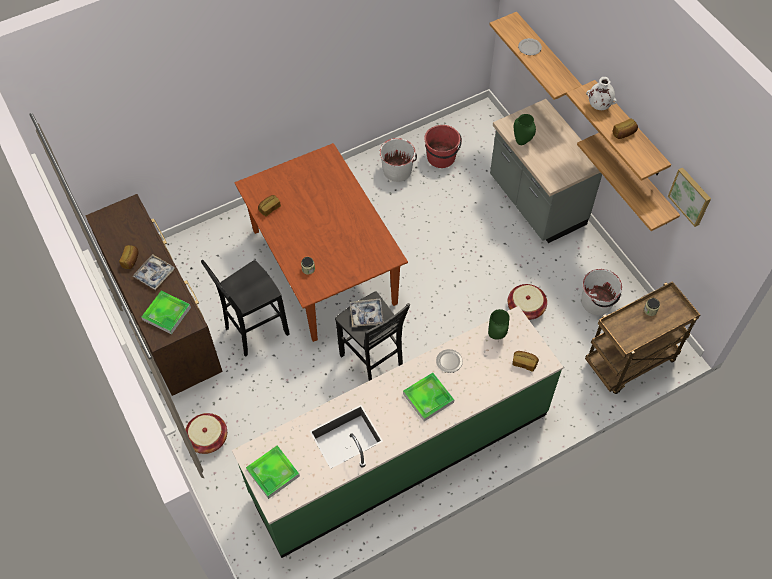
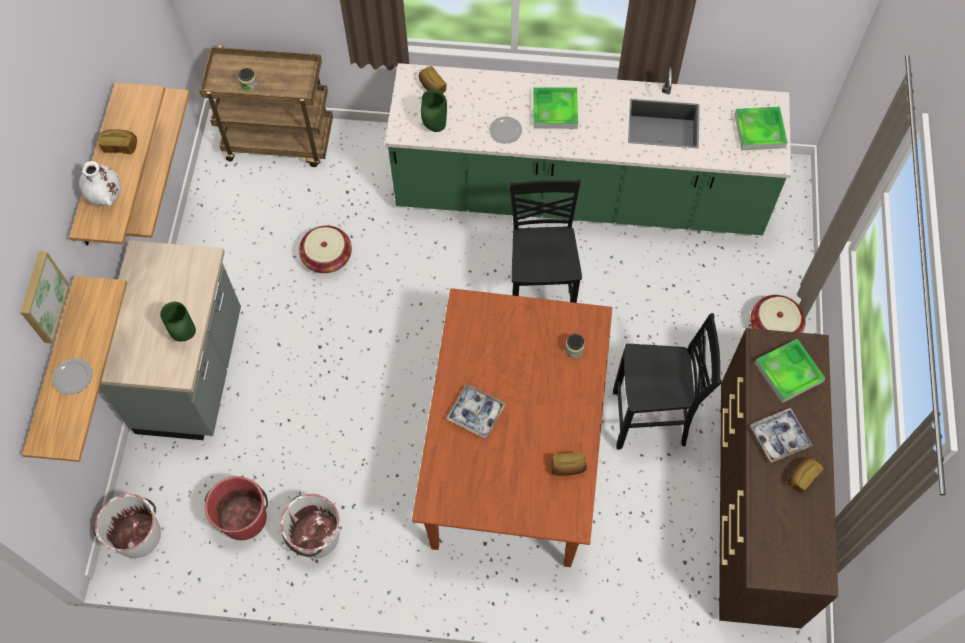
camera: 145 degrees left, 5 degrees up
(366, 315) = (543, 259): tray -> tray (476, 413)
(597, 302) = (249, 216): white bucket -> white bucket (137, 535)
(690, 196) = (130, 53): picture -> picture (41, 297)

